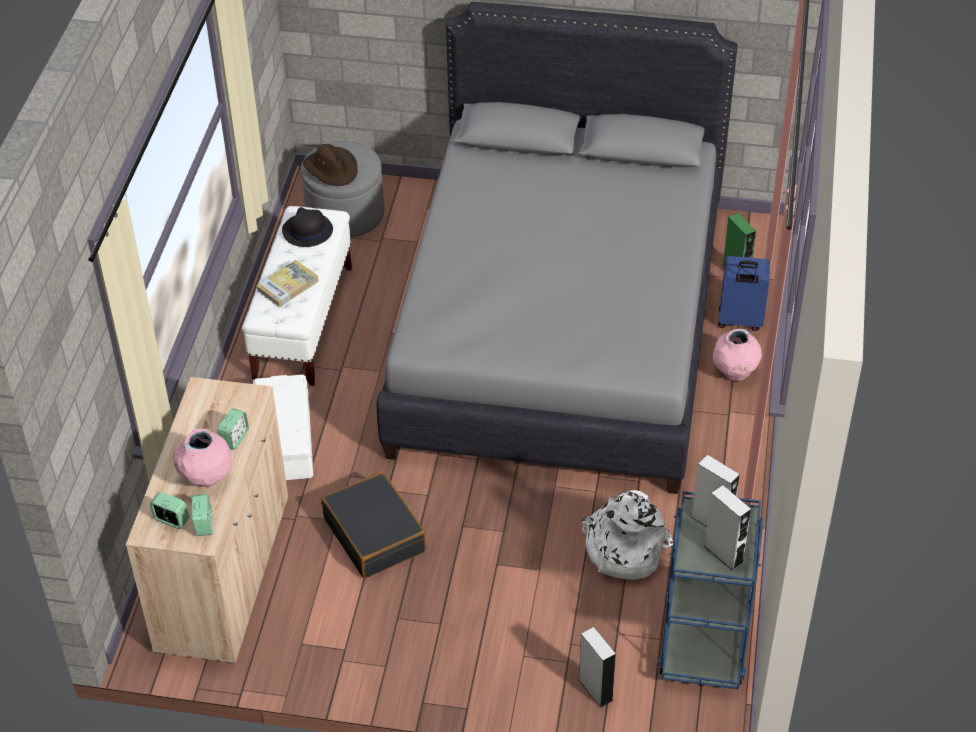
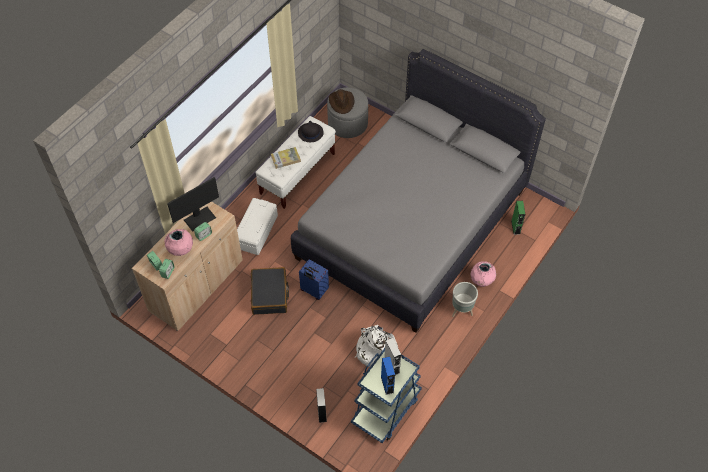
camera: 25 degrees right, 10 degrees up
(208, 414) = (199, 218): none -> monitor
(724, 554) = (387, 384): grey speaker -> blue speaker
(732, 431) = (461, 311): none -> grey planter
(740, 321) = (501, 254): blue suitcase -> blue suitcase (314, 290)

